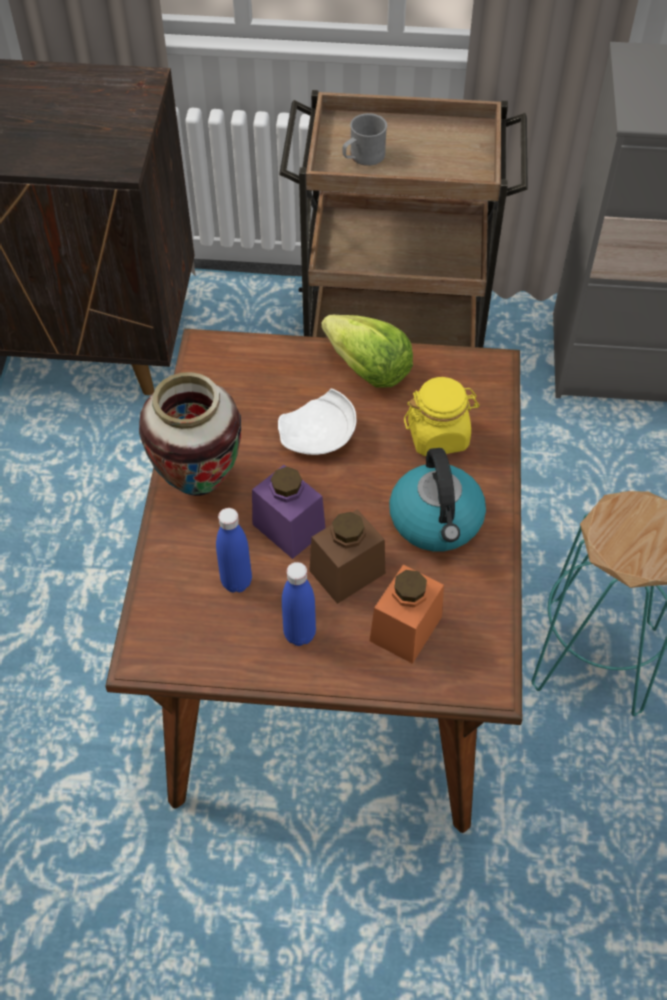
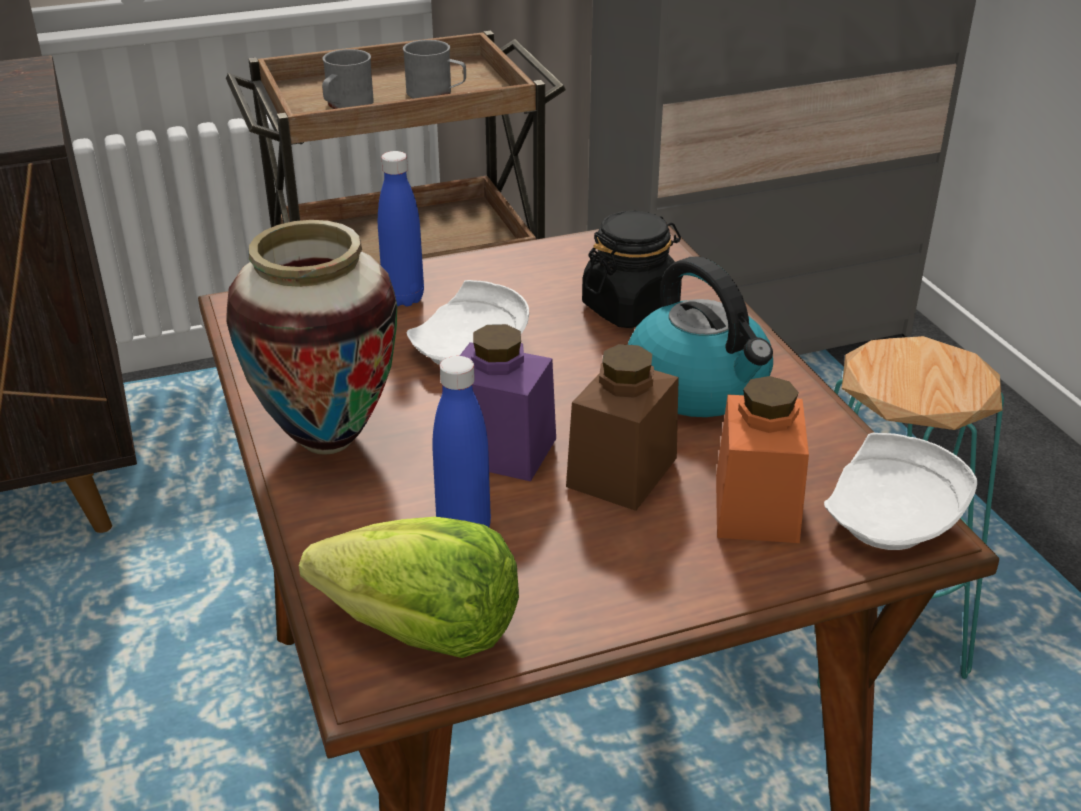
camera: 25 degrees left, 20 degrees down
(299, 634) = (608, 562): blue bottle -> blue bottle (404, 298)
(367, 369) = (488, 273): lettuce -> lettuce (421, 632)
(434, 160) = (436, 93): none -> grey mug
(438, 435) = (631, 308): yellow jar -> black jar
(478, 669) = (893, 519): none -> white plate

